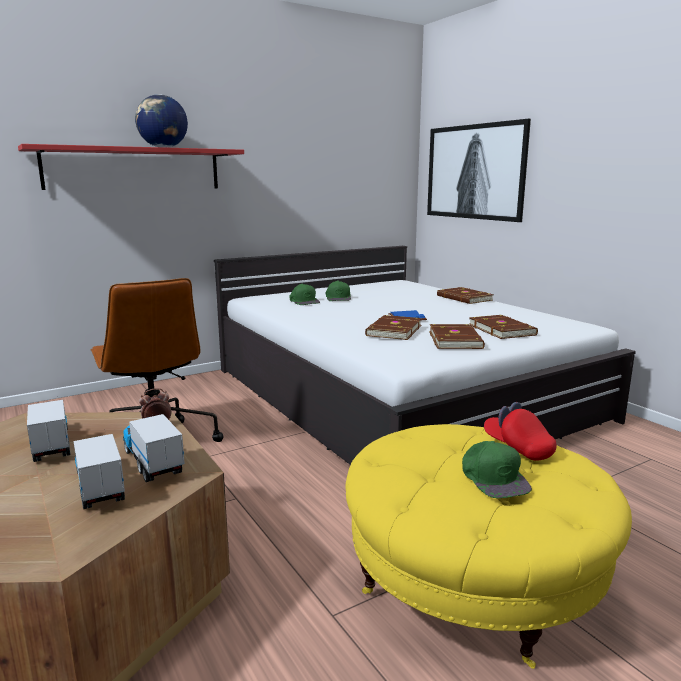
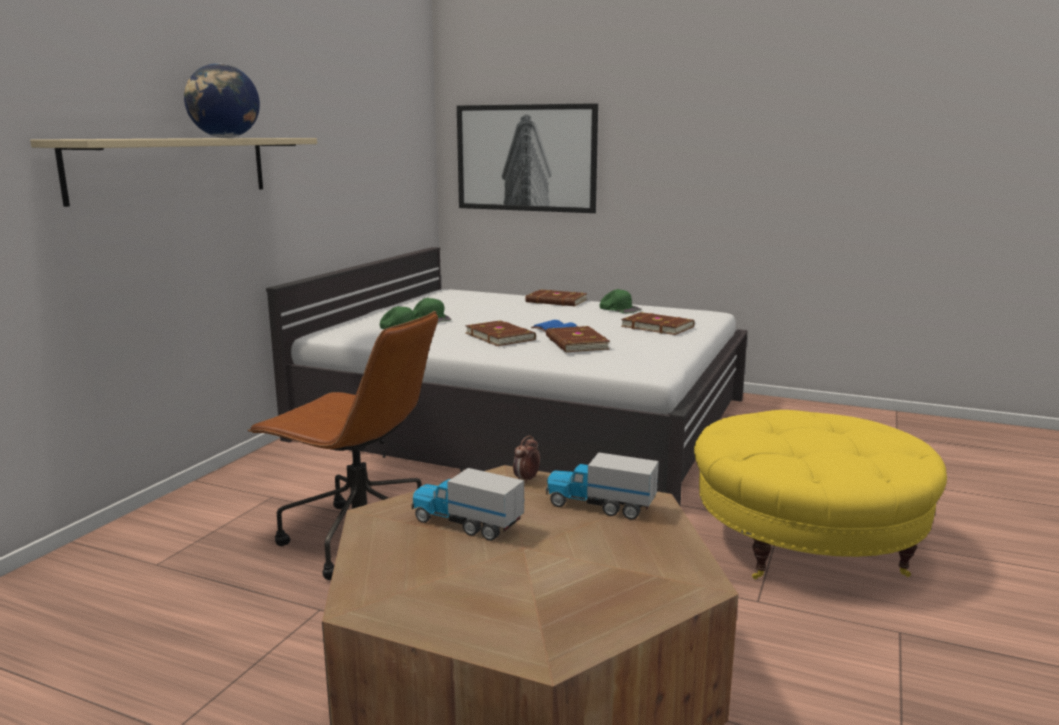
camera: 35 degrees left, 0 degrees up
(99, 486) = (602, 535): toy truck -> none
(134, 169) = (172, 167): red shelf -> beige shelf
(456, 340) = (645, 342): brown book -> brown book (500, 336)
(493, 477) = (838, 441): green cap -> green cap (619, 309)
(518, 448) = (812, 419): red cap -> none

